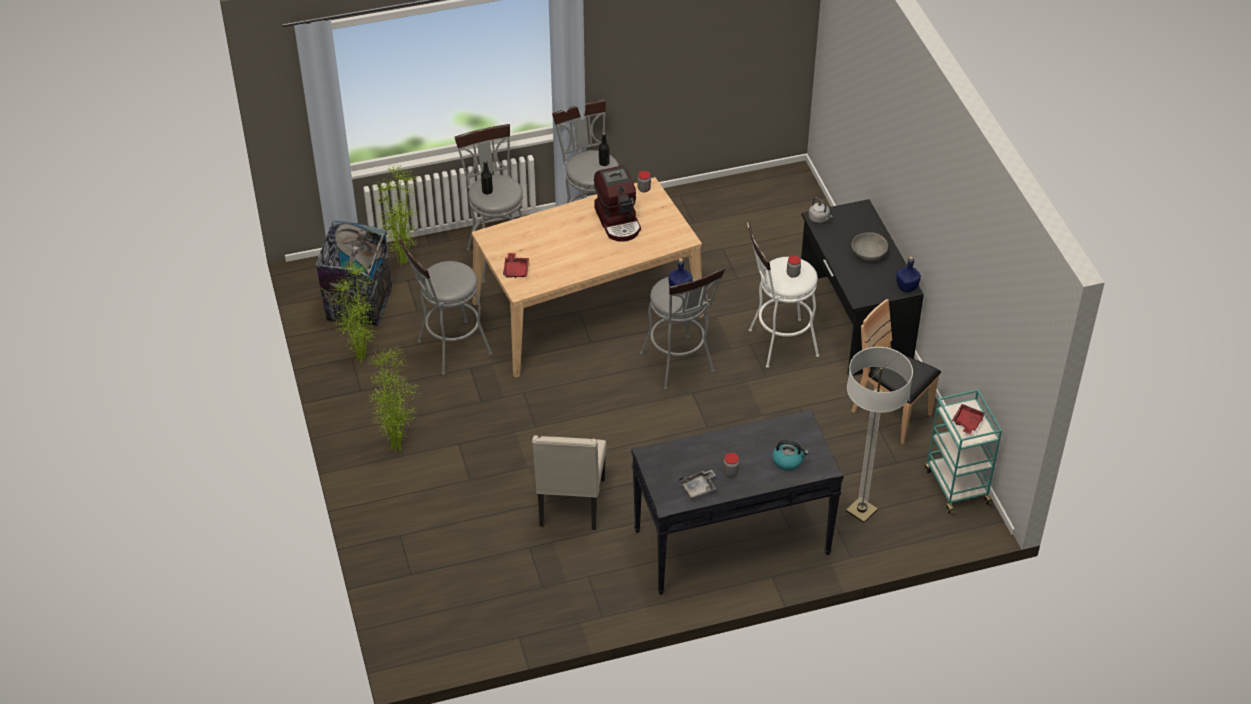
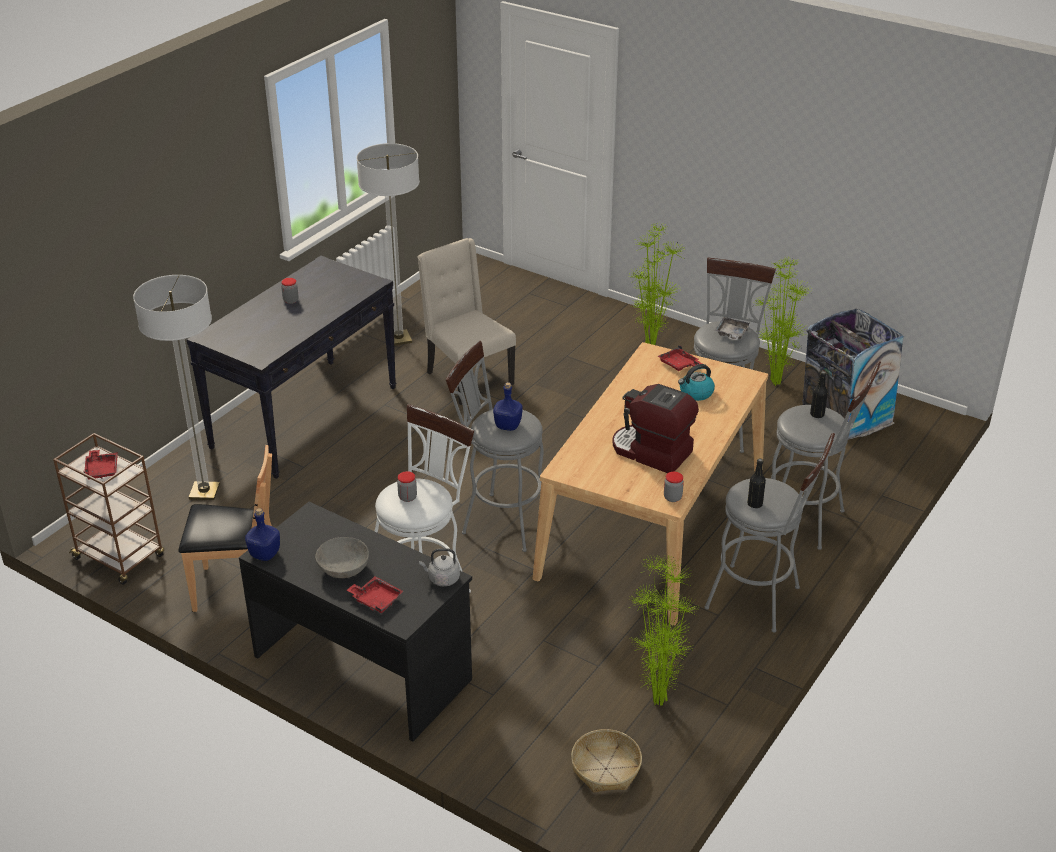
camera: 140 degrees right, 10 degrees down
(404, 262) = (873, 467): potted plant -> potted plant (656, 701)
(578, 587) = (399, 339): none -> floor lamp
(698, 488) = (307, 281): grey tray -> grey tray (731, 334)
(776, 202) = (605, 769): none -> basket
(788, 461) = (247, 327): kettle -> kettle (696, 393)
(866, 227) = (376, 599): none -> red tray
(956, 486) = (120, 558): turquoise cart -> brown cart

